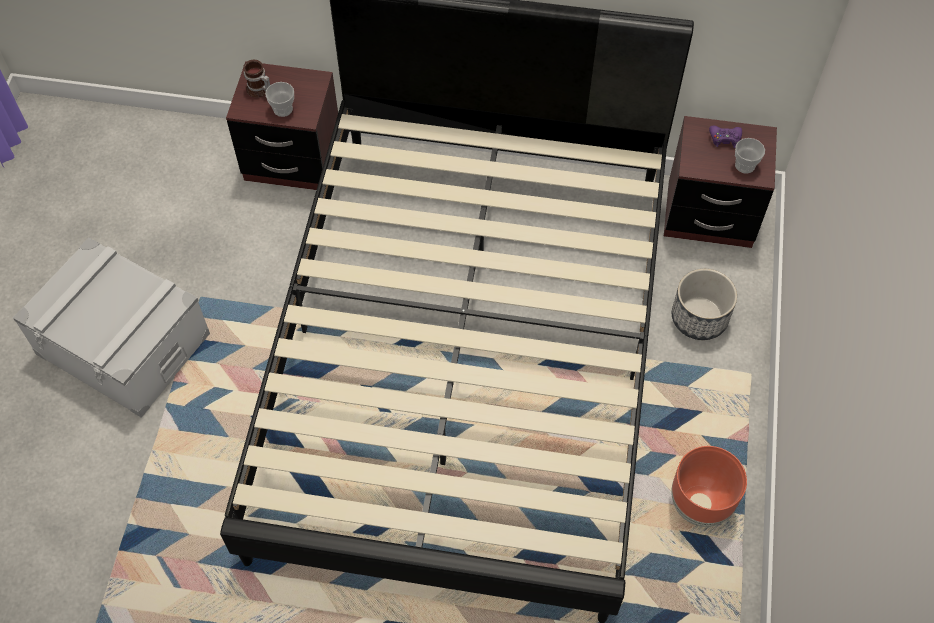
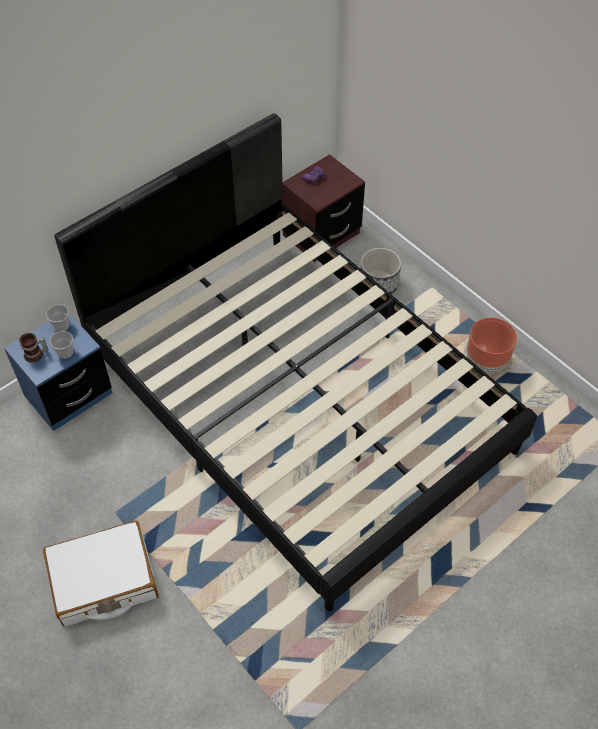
camera: 50 degrees left, 5 degrees down
(124, 344) = (104, 580): grey storage box -> white suitcase
(293, 160) = (68, 395): brown nightstand -> blue nightstand
(745, 165) = (339, 182): cup -> cup (61, 325)

